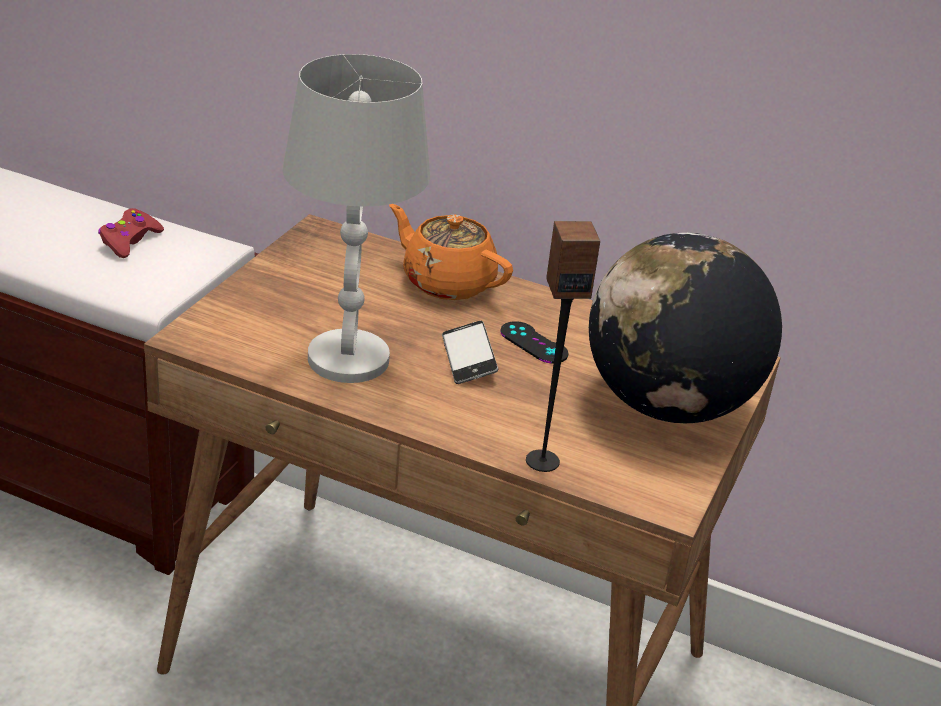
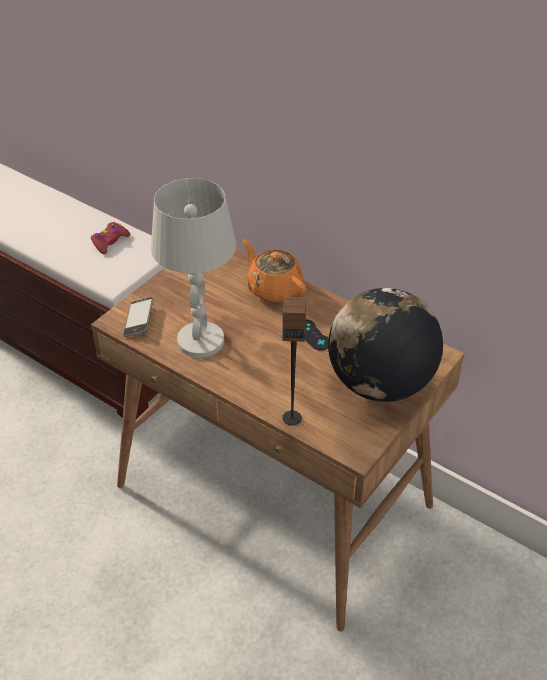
camera: 15 degrees right, 10 degrees up
(468, 359) = (270, 344): phone -> phone (139, 320)

